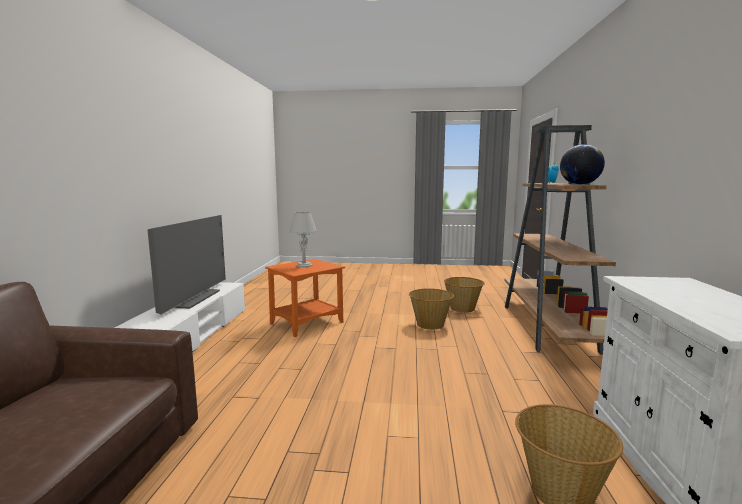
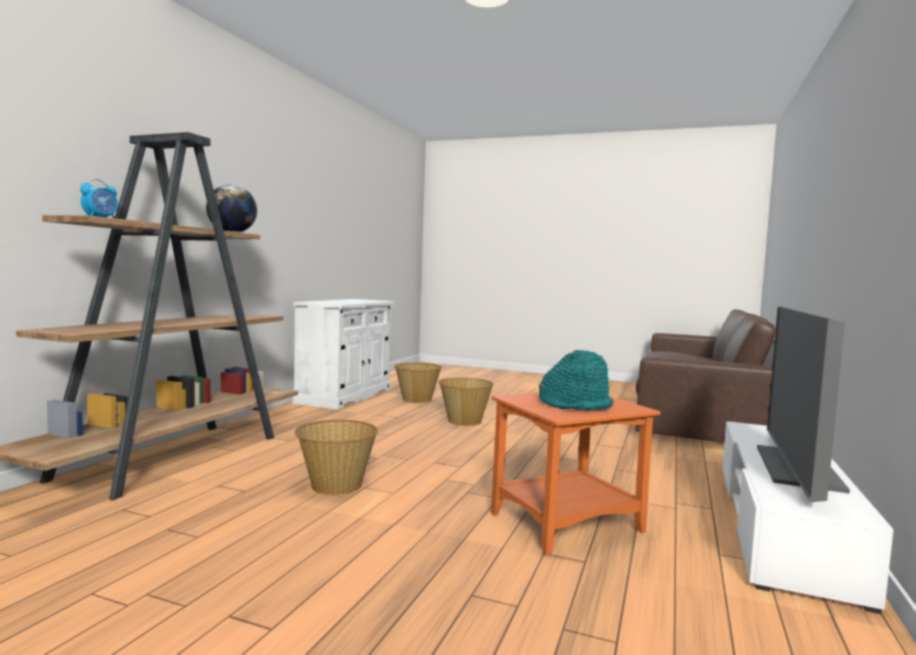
camera: 165 degrees left, 5 degrees down
(304, 265) = (575, 405): grey table lamp -> turquoise hat
(463, 308) = (205, 510): basket -> basket (464, 421)

